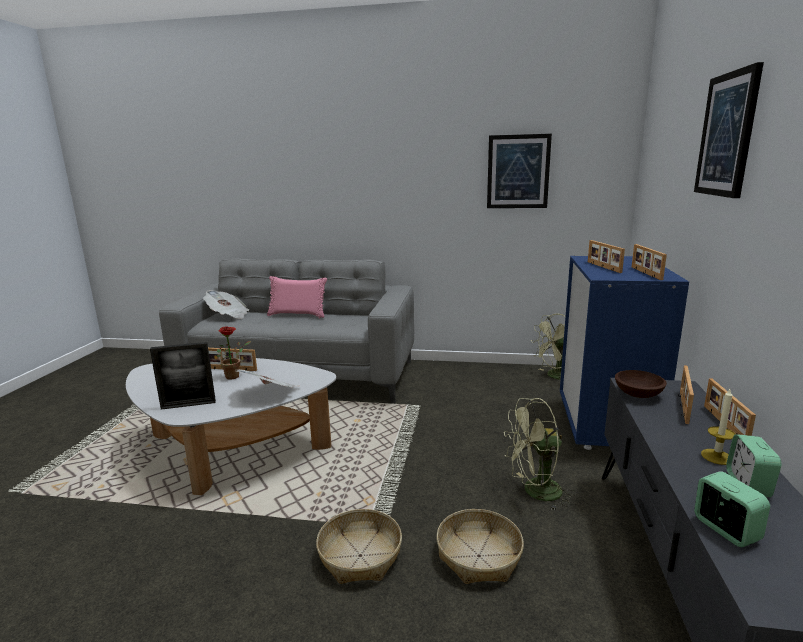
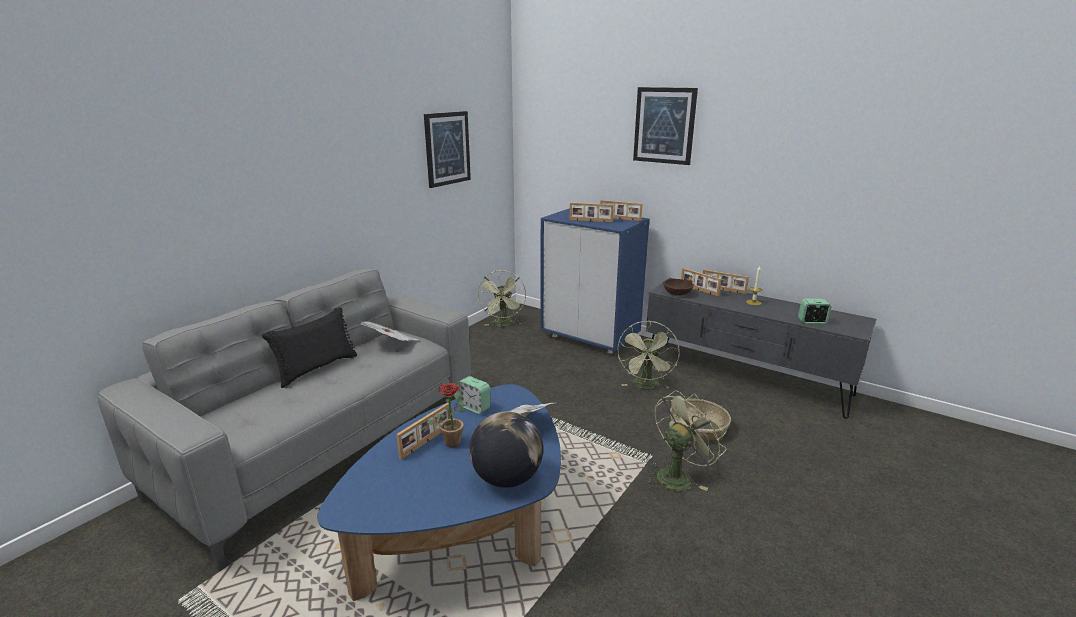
camera: 65 degrees left, 5 degrees up
(188, 405) = (507, 478): picture frame -> globe
(228, 315) = (230, 415): newspaper -> newspaper (391, 344)
(230, 452) = (466, 528): white coffee table -> blue coffee table
(298, 315) = (316, 369): pink pillow -> black pillow
(360, 555) = (677, 475): basket -> green fan
(748, 484) = (779, 306): alarm clock -> alarm clock (474, 407)

